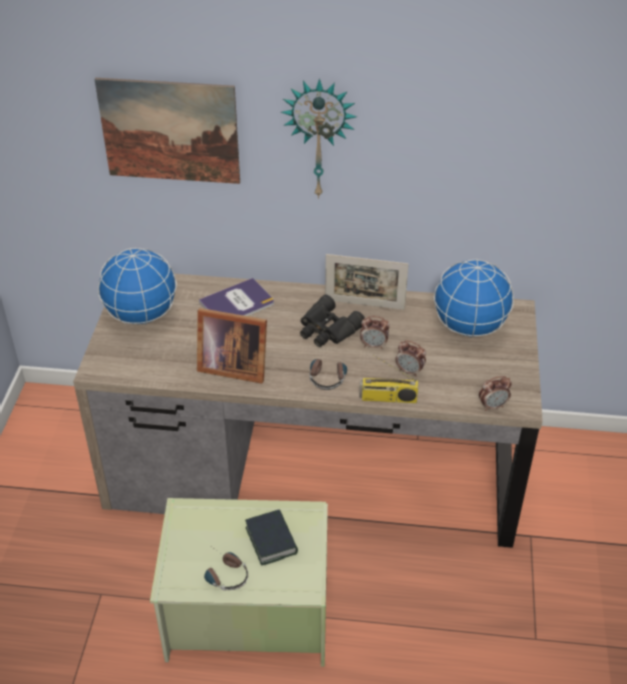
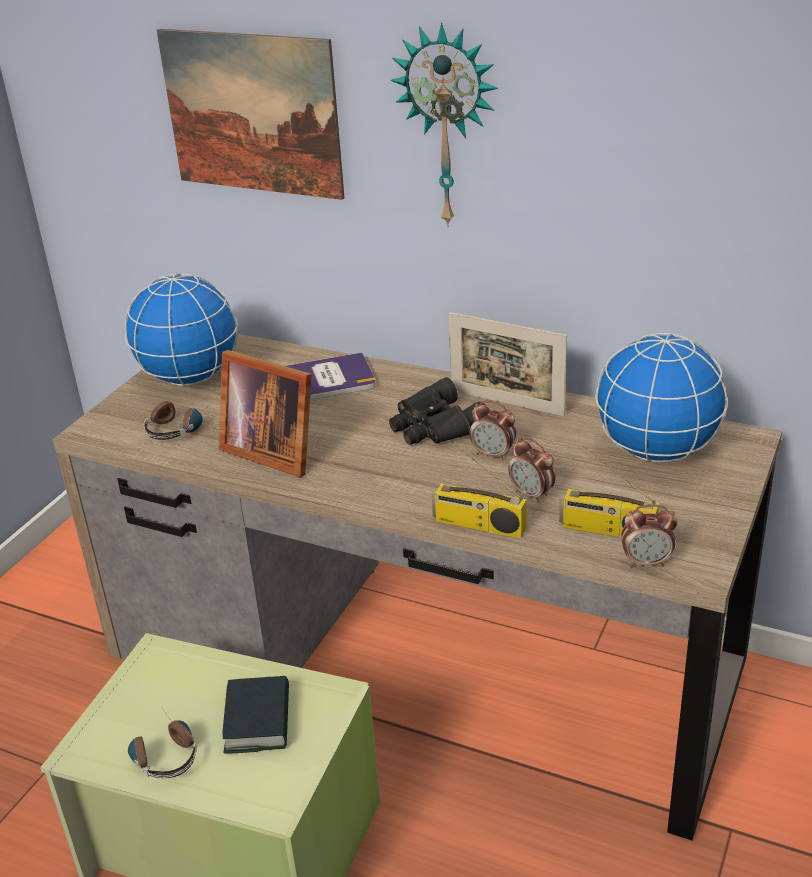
camera: 20 degrees right, 10 degrees down
(328, 375) = (403, 481): headphones -> headphones (178, 426)
(462, 388) = (606, 530): none -> radio

